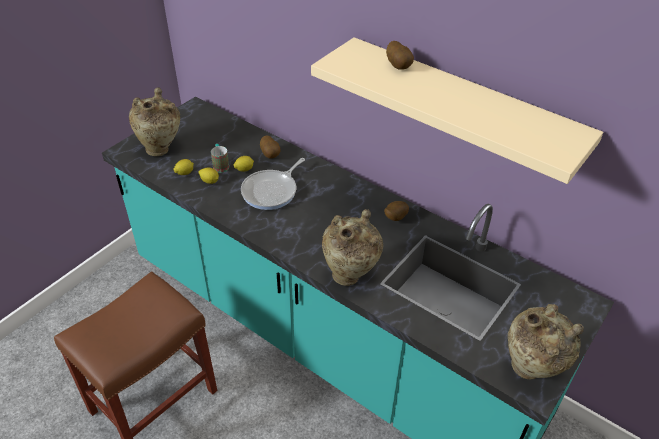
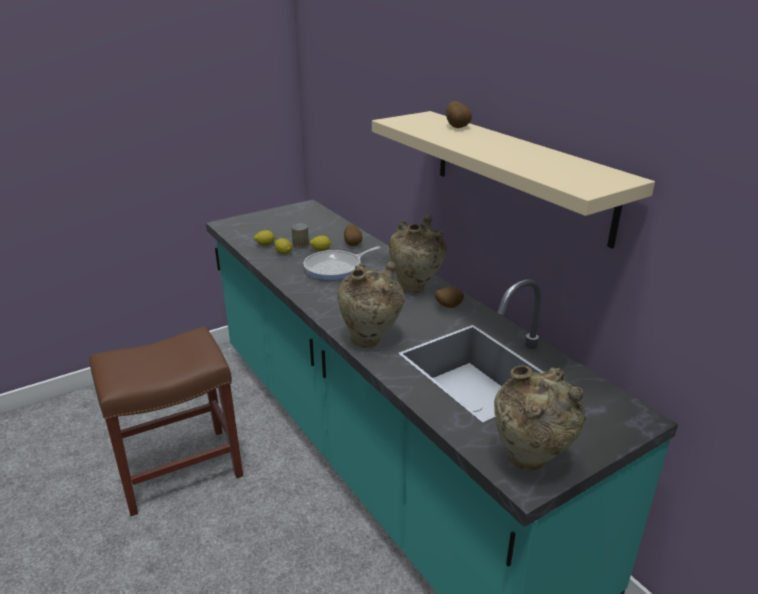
camera: 20 degrees right, 15 degrees down
(161, 149) = (257, 227): beige vase -> beige vase (416, 287)

